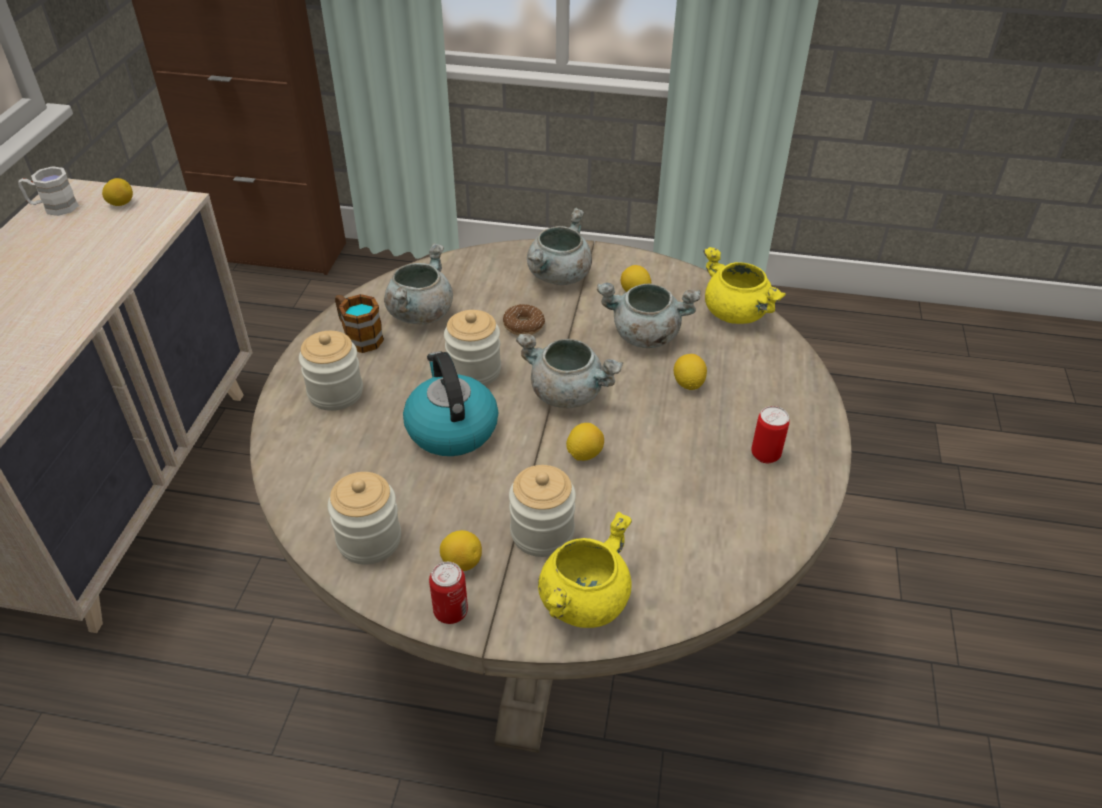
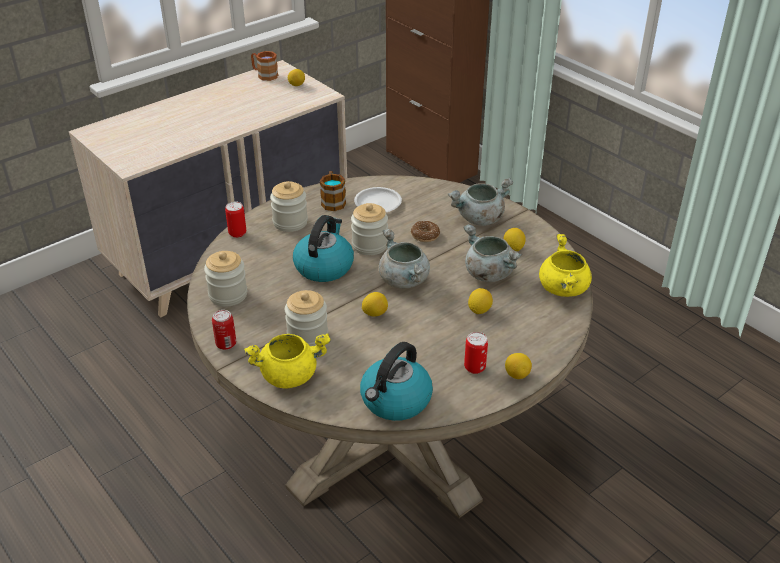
camera: 40 degrees right, 5 degrees down
(53, 207) = (264, 75): white mug -> brown mug
(278, 445) = (237, 233): none -> can
(420, 313) = (378, 203): grey cooking pot -> white plate
(461, 562) = (255, 327): lemon -> lemon (517, 375)
(738, 549) = (395, 401): none -> kettle

